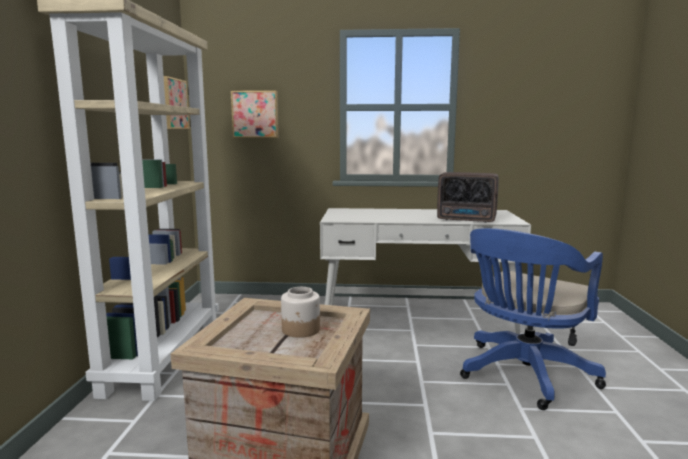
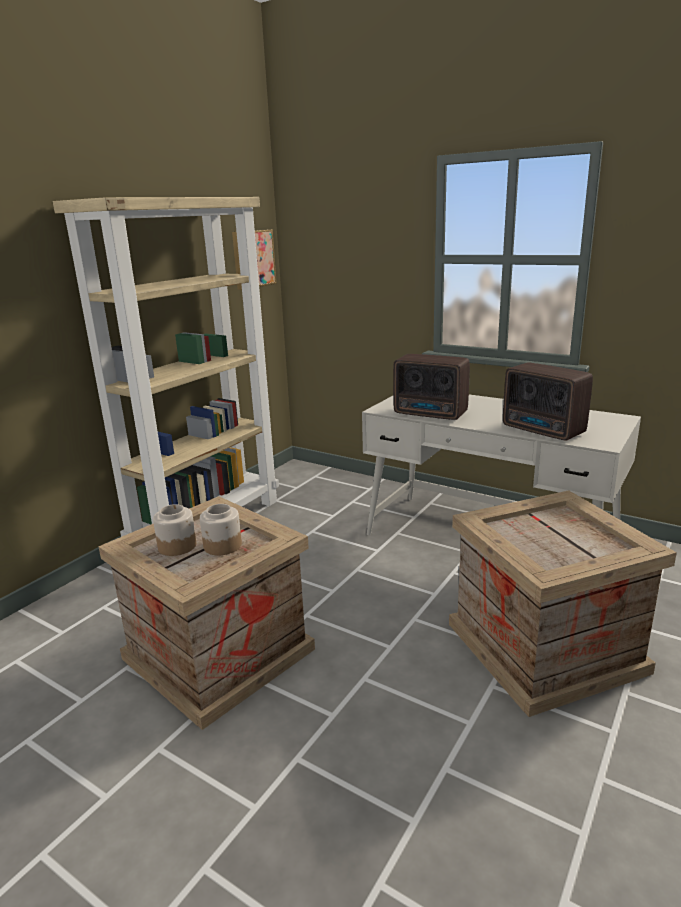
camera: 30 degrees right, 10 degrees up
(255, 114) = (343, 266): picture -> none
(255, 338) = (177, 546): none -> jar
(376, 219) = (431, 414): none -> radio
(523, 376) = (542, 648): blue office chair -> crate

